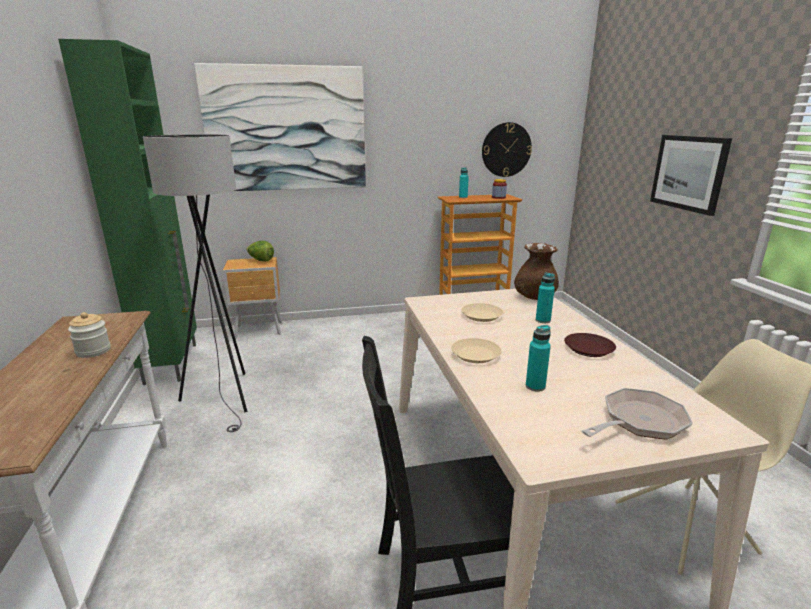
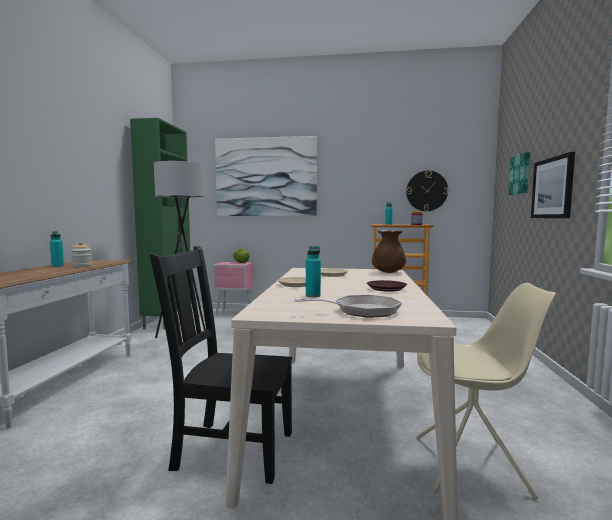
camera: 20 degrees right, 15 degrees down
(260, 330) = (234, 313): brown nightstand -> pink nightstand
(543, 320) = (375, 279): turquoise bottle -> turquoise bottle (57, 266)
(633, 141) = (520, 174): none -> picture

